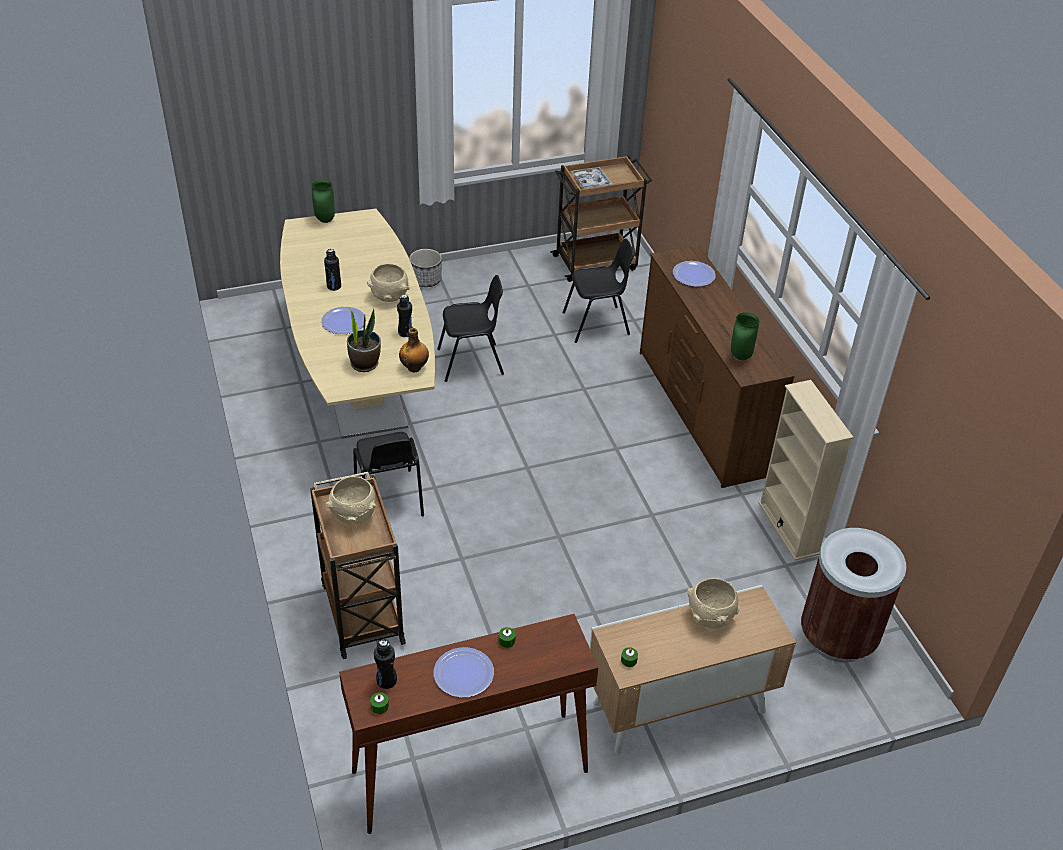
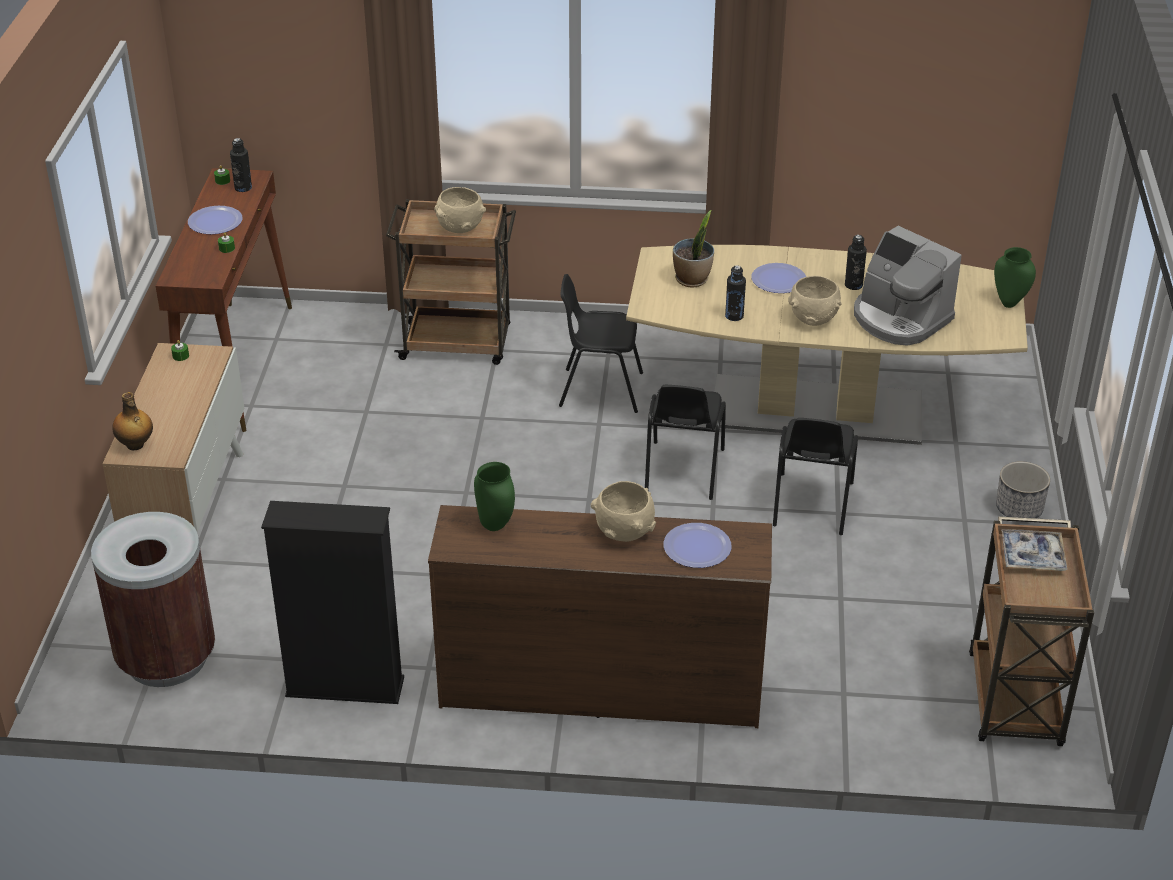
camera: 115 degrees right, 5 degrees down
(369, 260) = (899, 319): none -> coffee machine
(414, 367) = (666, 309): bottle -> bottle (135, 445)
(597, 324) = (847, 649): black chair -> black chair (682, 471)
(710, 617) = (180, 419): beige bowl -> beige bowl (623, 532)
(788, 528) = (345, 687): beige bookcase -> black bookcase

